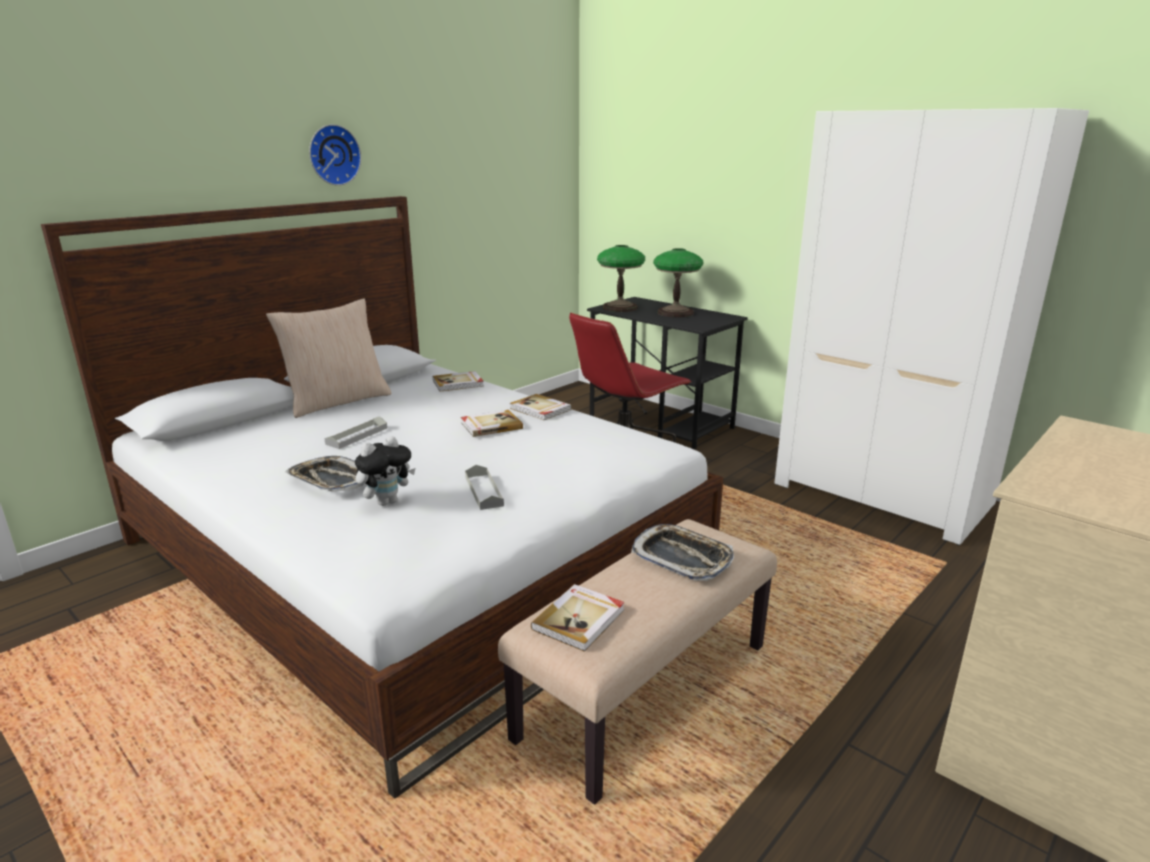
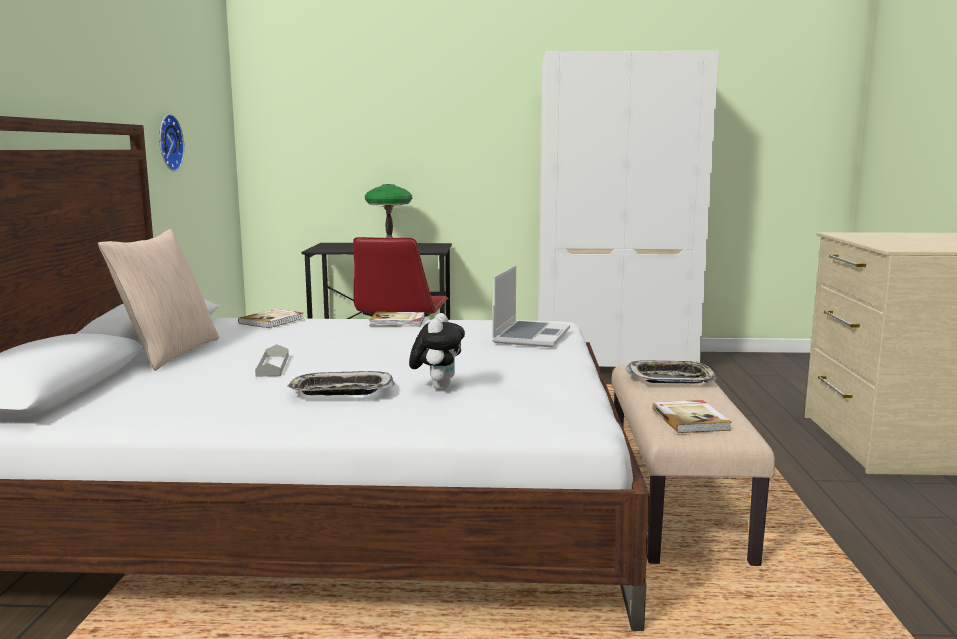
camera: 40 degrees left, 10 degrees down
(333, 155) = (78, 67): wall clock -> wall clock (167, 142)
(483, 491) = (493, 366): grey tray -> none
(491, 425) = (385, 336): book -> none
(600, 462) = (531, 336): none -> laptop
(619, 308) = (331, 248): table lamp -> none

